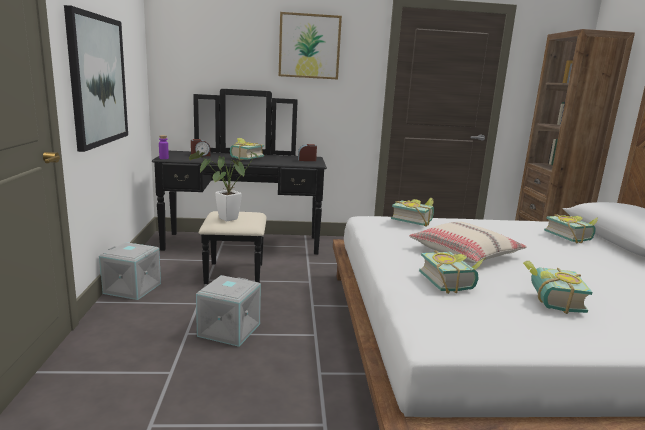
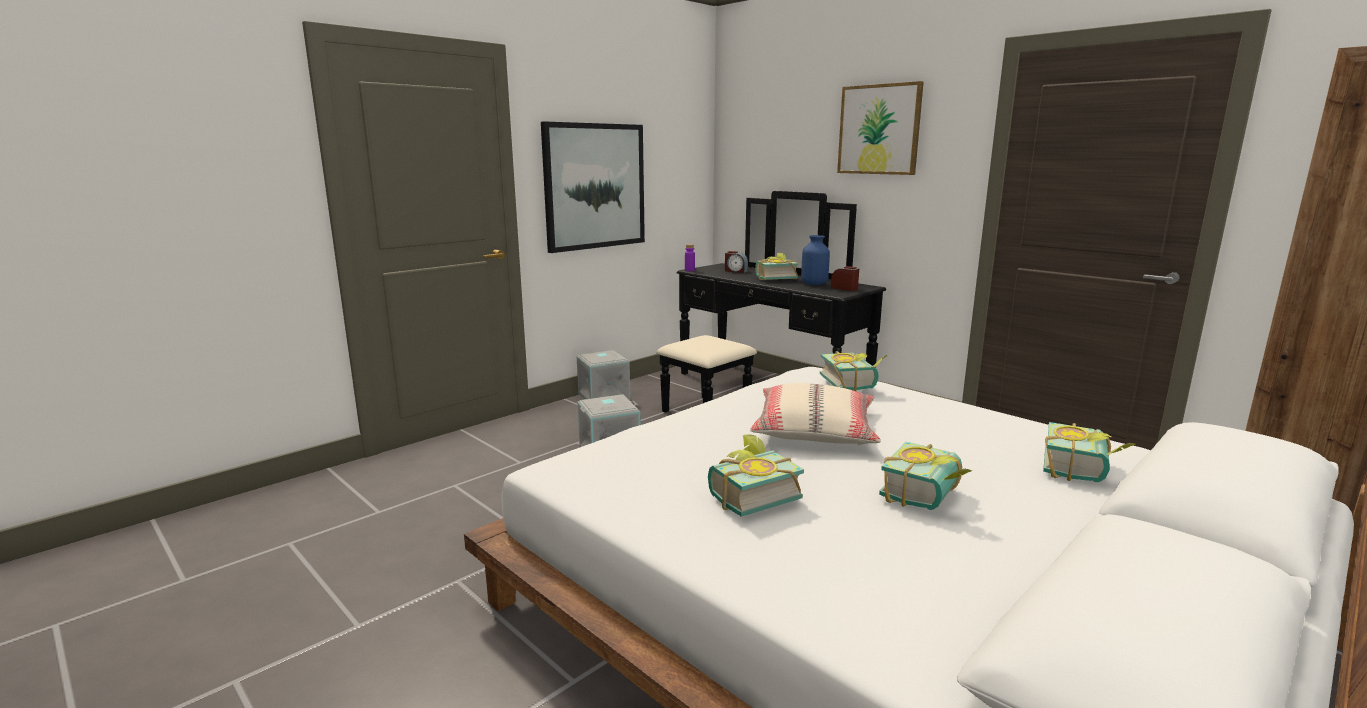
camera: 50 degrees right, 0 degrees up
(224, 219) = (689, 343): potted plant -> none
(281, 159) = (814, 284): none -> blue vase
(451, 282) = (701, 444): book -> book (928, 496)

